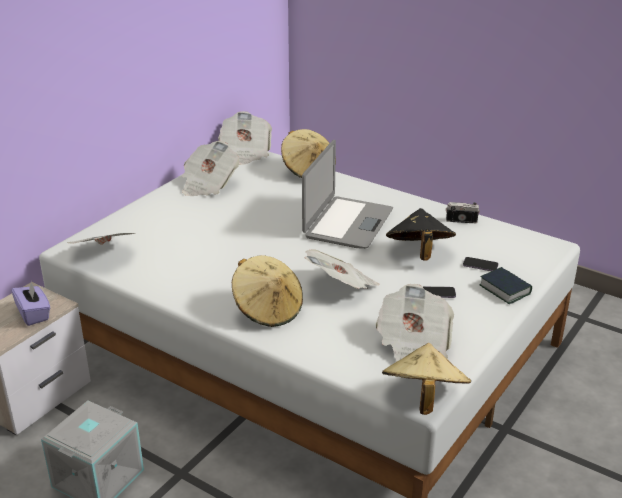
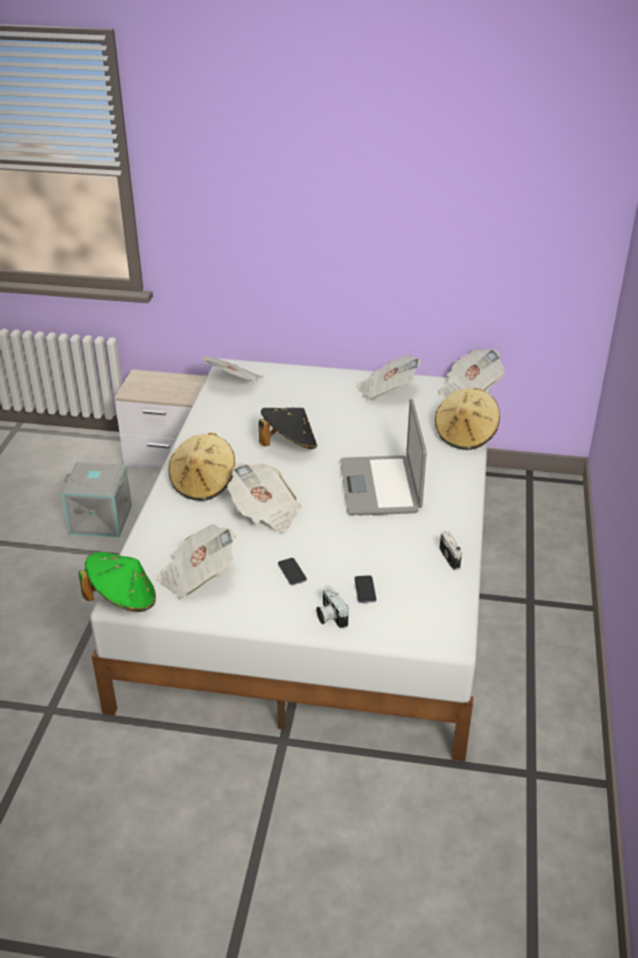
camera: 65 degrees right, 5 degrees up
(34, 314) = (167, 393): purple tissue box -> none
(347, 223) = (381, 486): laptop -> laptop turned 90 degrees clockwise
(419, 253) = (358, 544): black hat -> black hat (289, 446)
(423, 398) = (123, 600): beige hat -> green hat
(504, 289) = (329, 616): book -> camera

